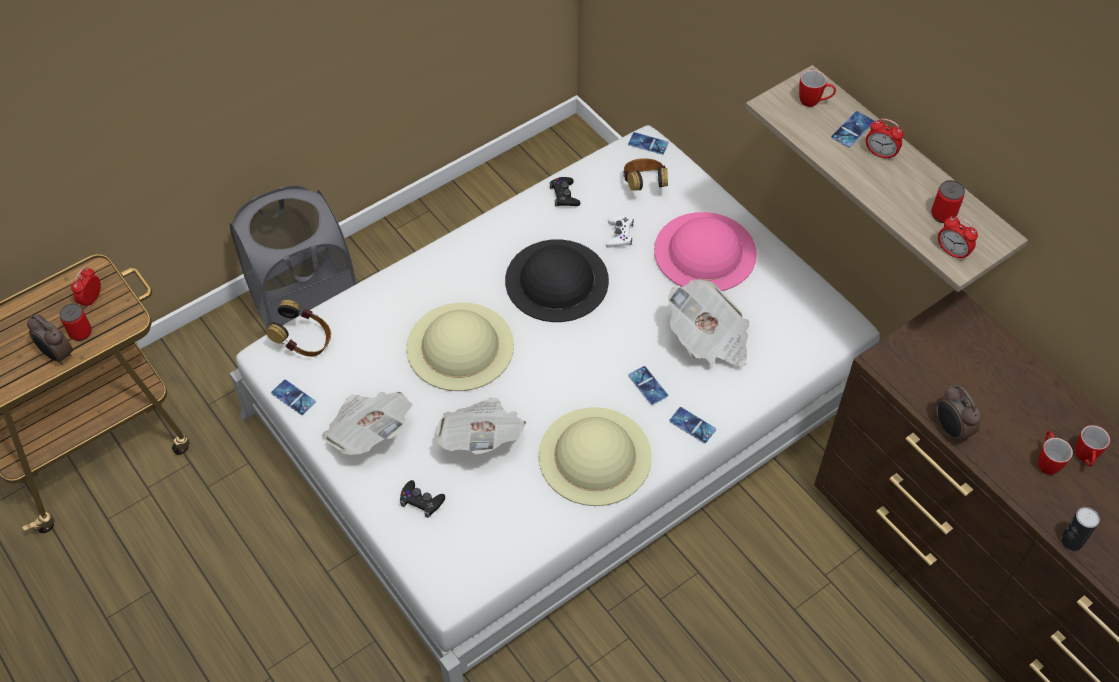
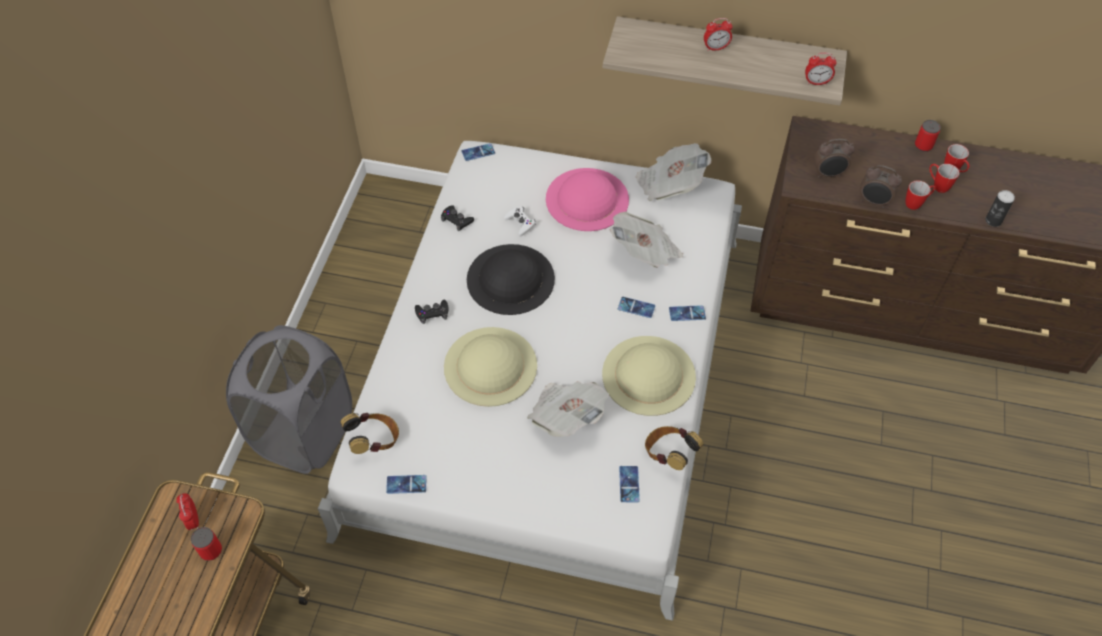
camera: 40 degrees left, 0 degrees up
(57, 355) = (211, 581): alarm clock -> alarm clock (828, 174)
(369, 432) = (486, 468): newspaper -> newspaper (670, 184)
(421, 501) = (569, 487): black game controller -> black game controller (432, 313)
(644, 185) = (503, 181): headphones -> headphones (669, 454)
(814, 102) = (644, 39): mug -> mug (916, 203)
(852, 129) = (684, 42): phone -> phone (629, 484)
(943, 214) = (788, 63): can -> can (923, 146)

